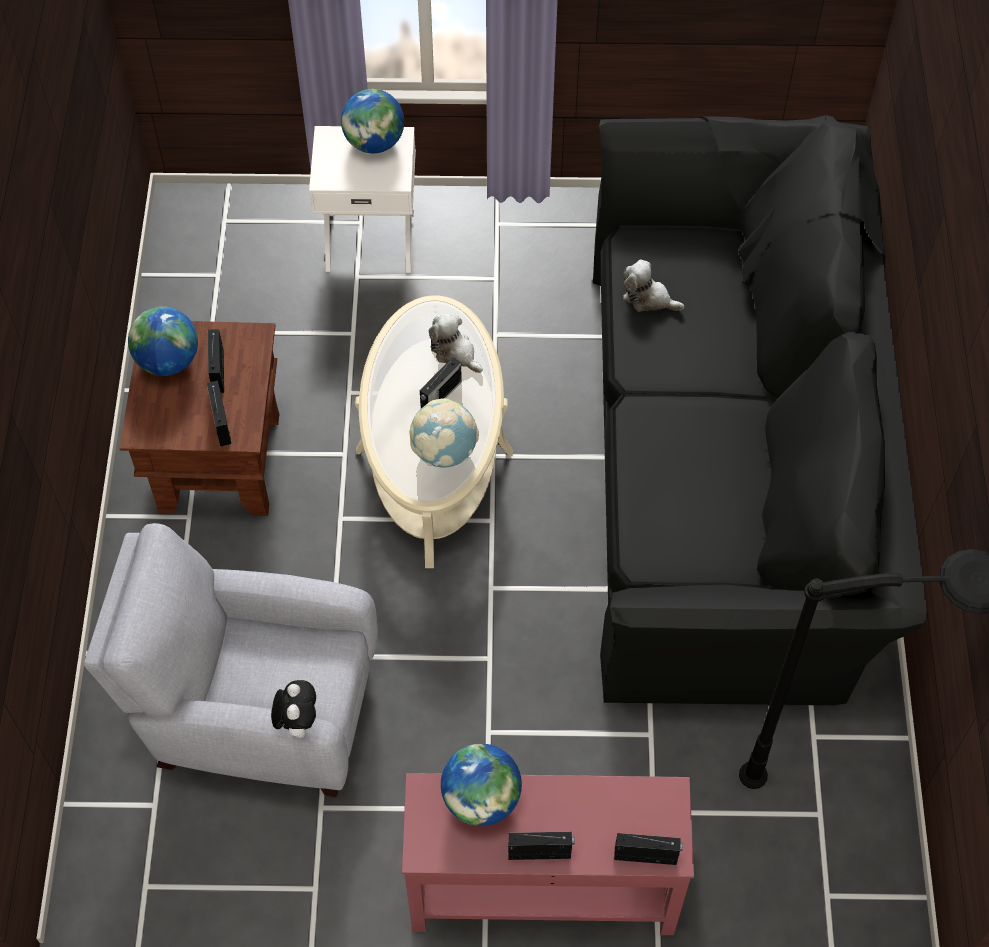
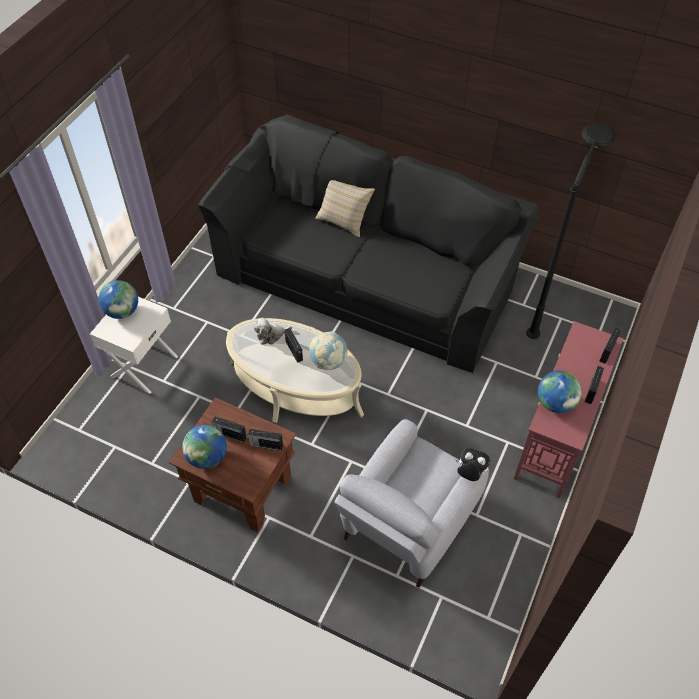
camera: 65 degrees left, 5 degrees down
(648, 298) = (294, 245): plush toy -> none
(753, 345) = (344, 220): none -> beige pillow

